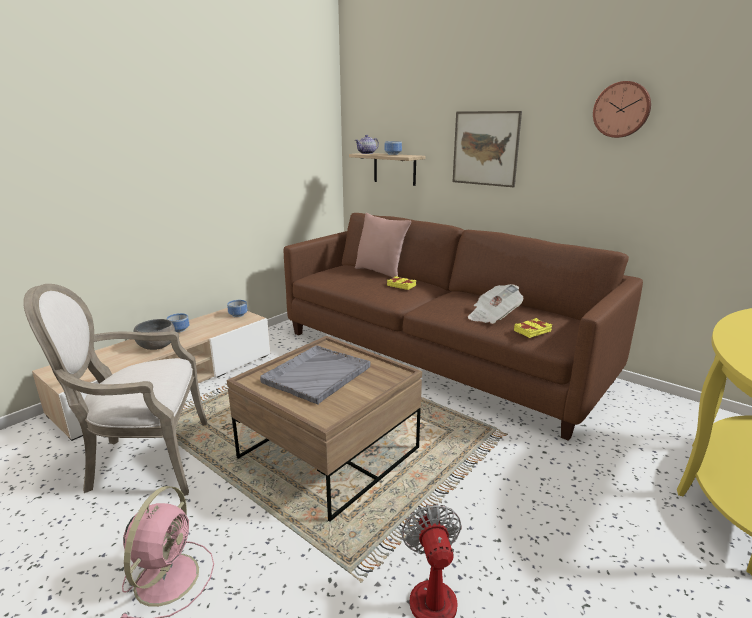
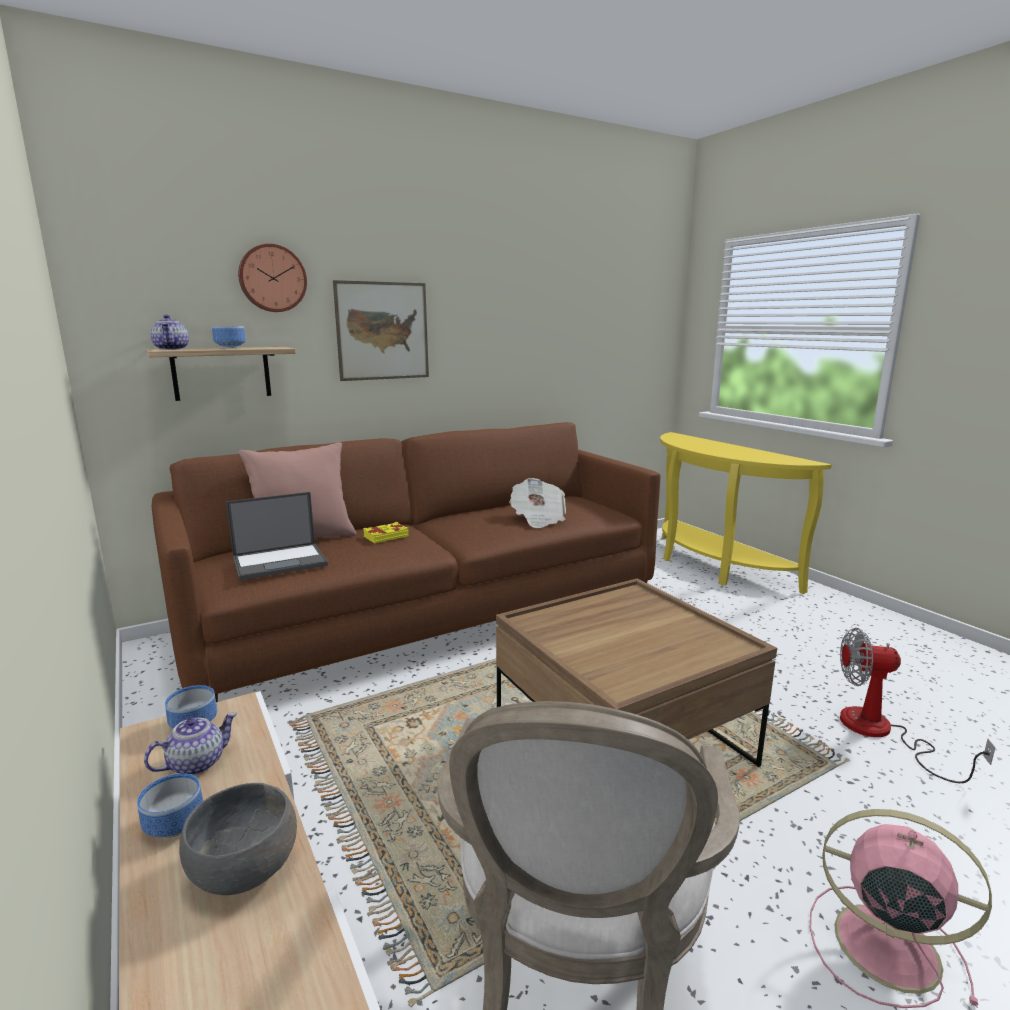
camera: 70 degrees left, 5 degrees down
(213, 323) = (197, 763): none -> teapot
(316, 375) = (619, 639): grey tray -> none
(343, 275) = (281, 561): none -> laptop
(532, 331) = (589, 513): yellow book -> none
(622, 109) = (522, 286): wall clock -> wall clock (272, 278)

